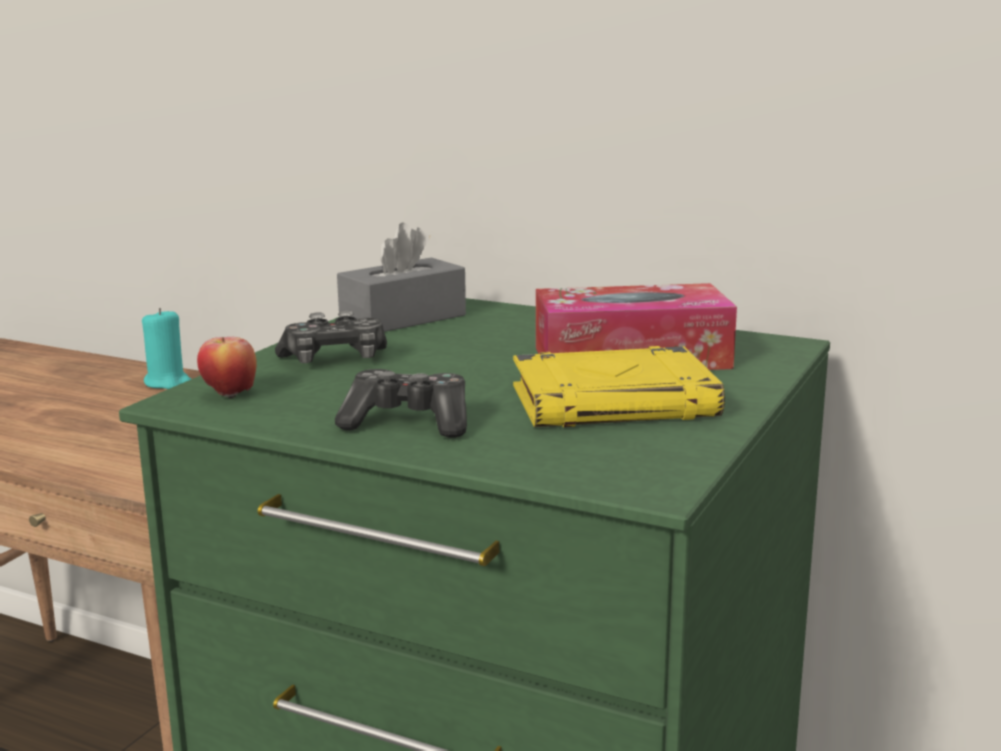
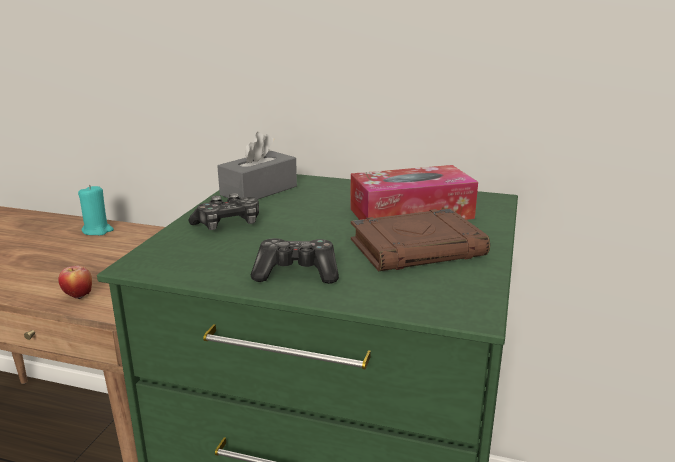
camera: 10 degrees left, 5 degrees up
(229, 395) = (169, 257): apple -> apple (78, 296)
(615, 402) = (418, 248): yellow book -> brown book

